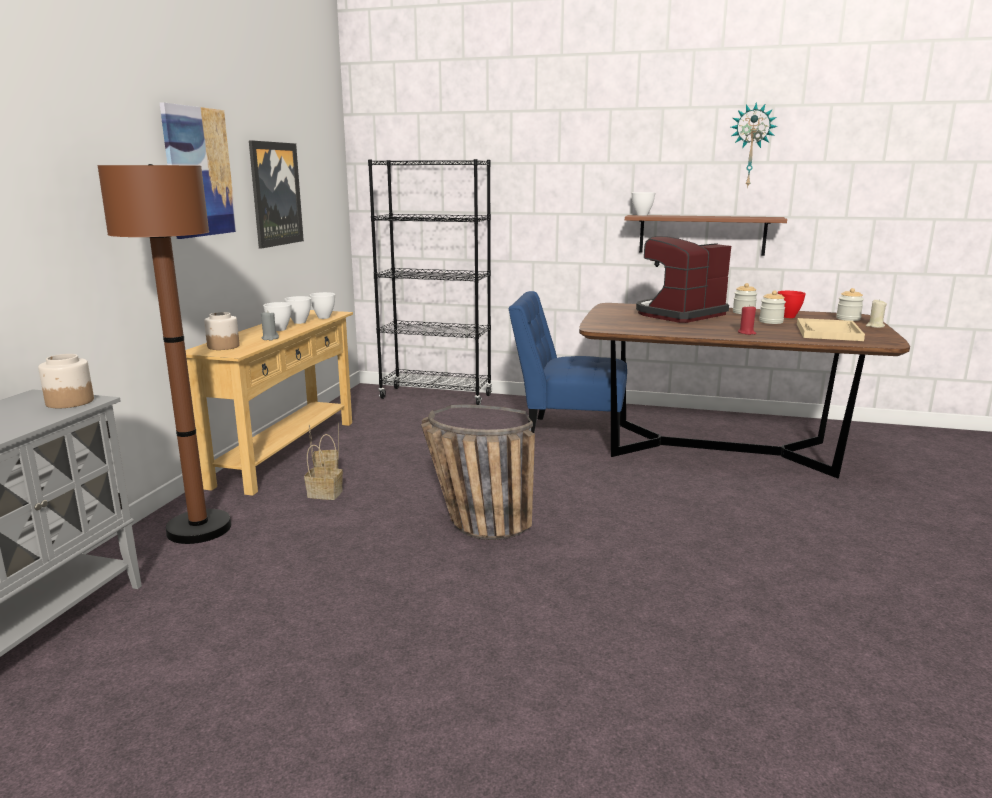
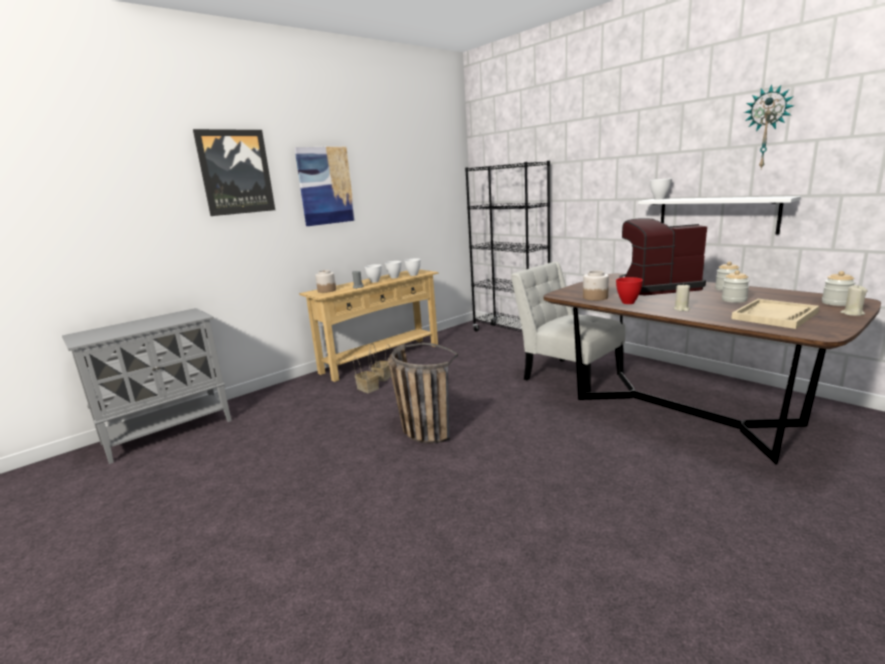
camera: 35 degrees right, 0 degrees up
(69, 402) = (191, 316): jar -> jar (595, 297)
(199, 529) = (289, 395): brown floor lamp -> none
(275, 194) = (394, 195): picture -> picture (235, 172)
(568, 434) = (568, 376): blue chair -> white chair
(702, 235) = (716, 215): brown shelf -> white shelf
(746, 333) = (681, 309): red candle -> beige candle
(788, 316) = (767, 296): red bowl -> red bowl (628, 302)

